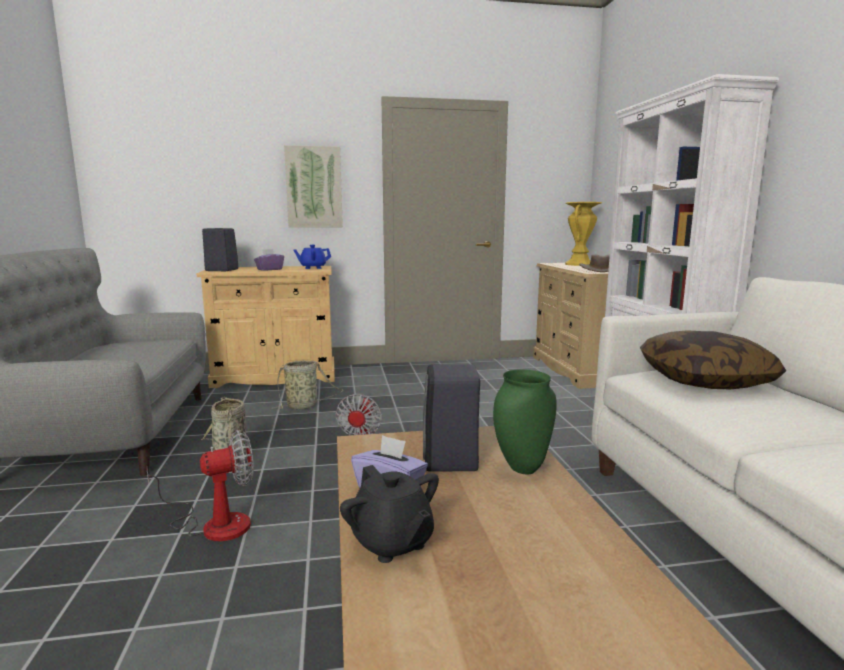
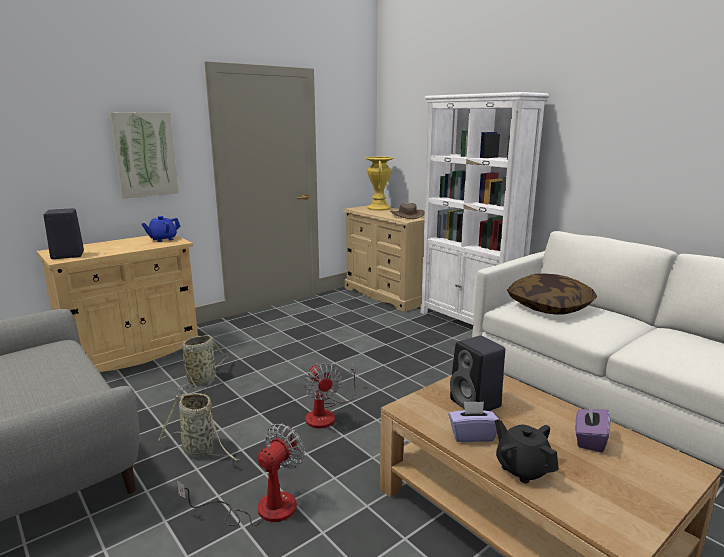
camera: 30 degrees left, 5 degrees up
(269, 269) = (121, 247): purple tissue box -> purple tissue box (589, 440)
(392, 542) = (522, 469): black teapot -> black teapot turned 150 degrees counterclockwise
(523, 469) = (520, 397): green vase -> none

